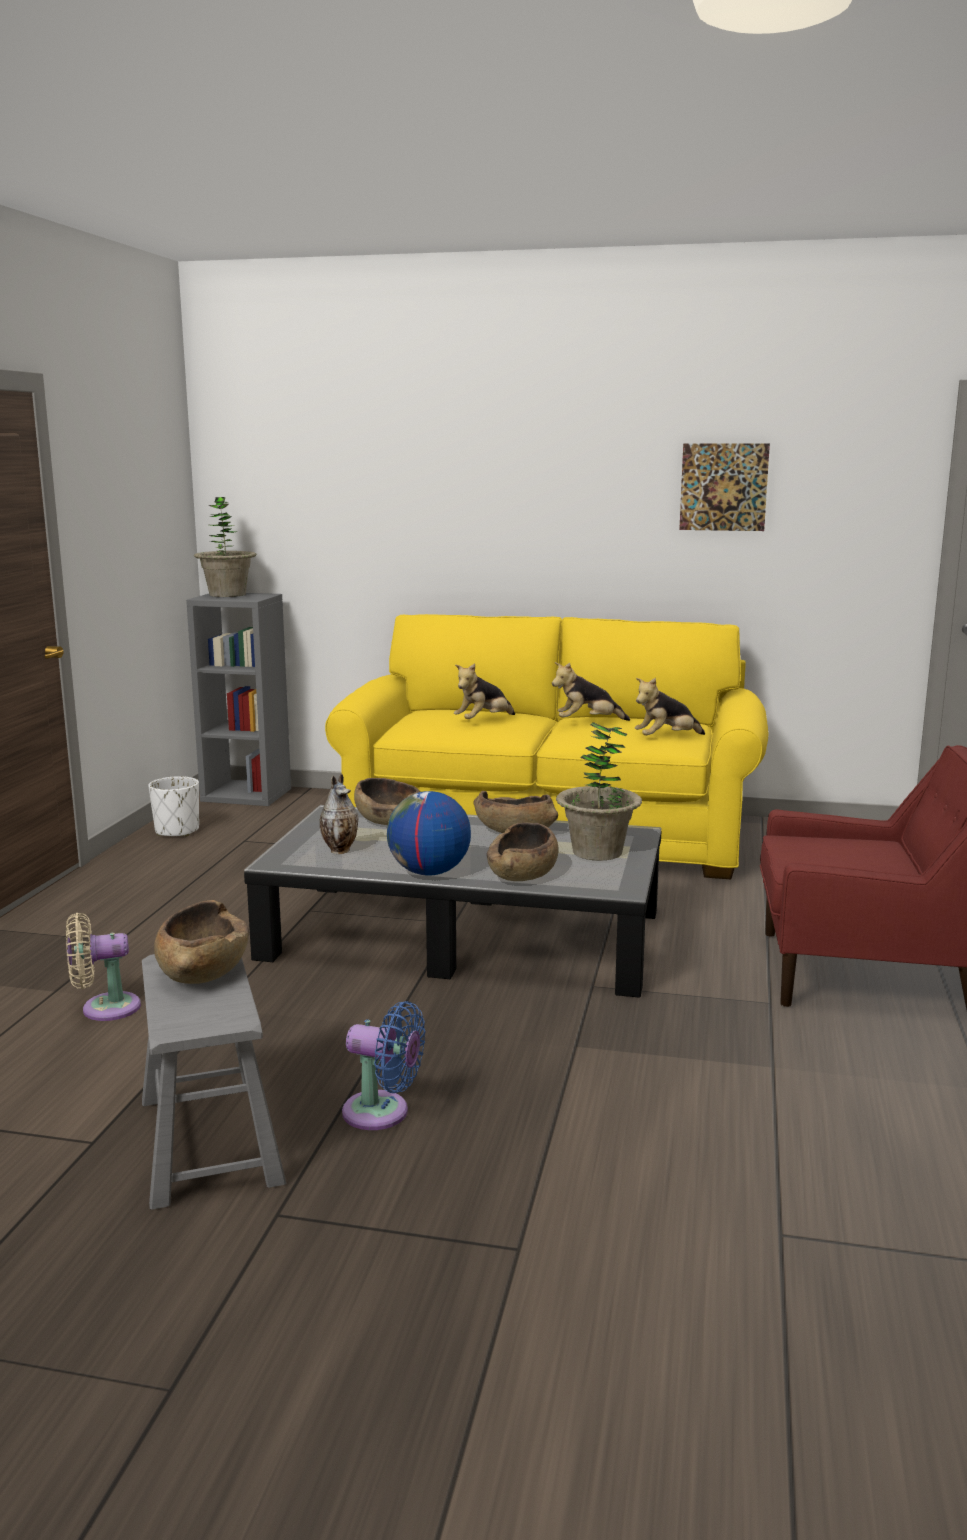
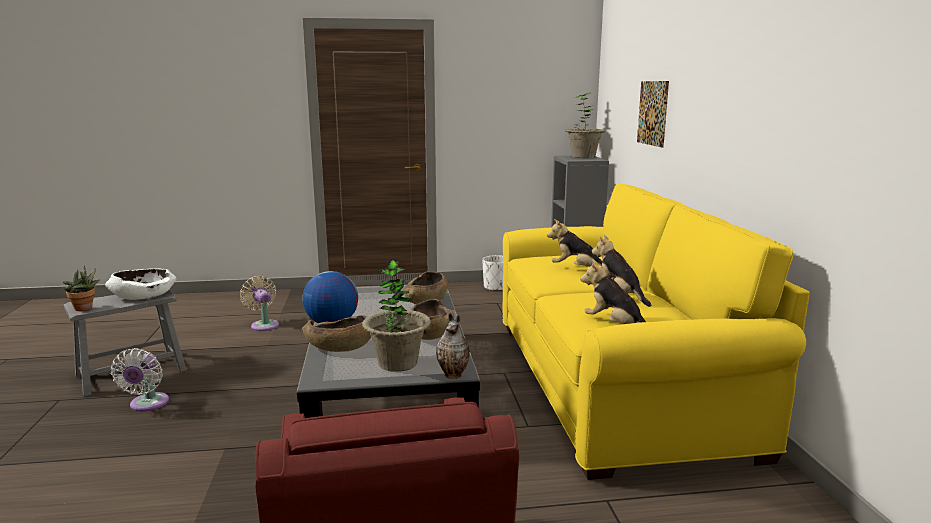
camera: 70 degrees right, 0 degrees up
(203, 968) = (144, 296): brown bowl -> white bowl
(230, 1016) = (85, 309): none -> potted plant
(340, 850) = (363, 299): vase -> vase (454, 375)
(382, 1113) = (147, 405): blue fan -> white fan
(723, 487) = (827, 83): picture -> picture (652, 113)

